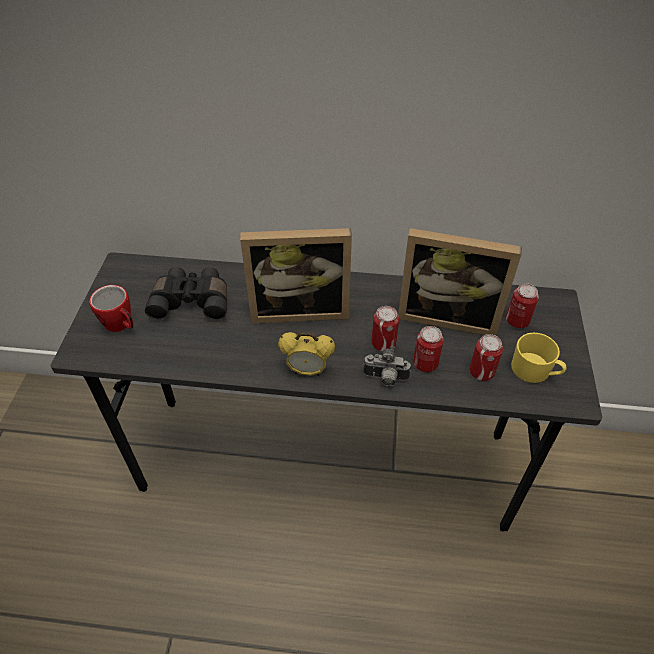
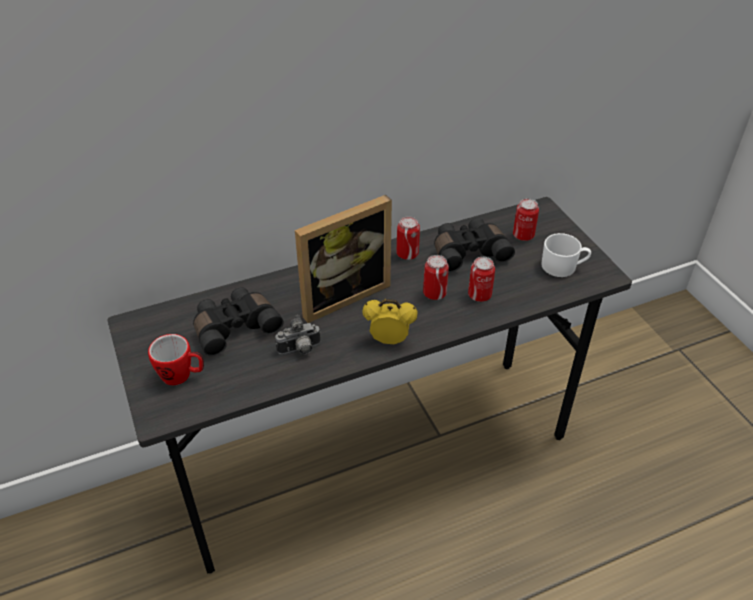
camera: 30 degrees left, 5 degrees down
(307, 371) = (389, 340): alarm clock -> alarm clock turned 150 degrees counterclockwise
(385, 379) = (458, 319): camera -> camera (300, 350)
(448, 316) = (468, 252): picture frame -> black binoculars
(481, 372) = (526, 283): can -> can (407, 254)
(535, 371) = (563, 267): yellow mug -> white mug

